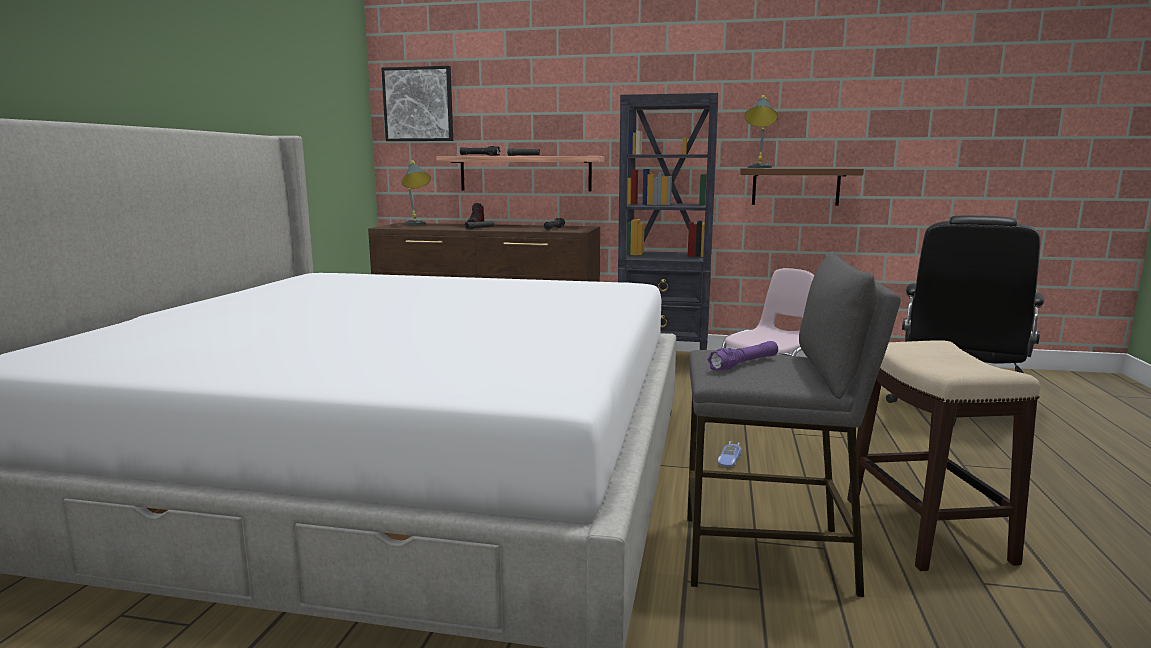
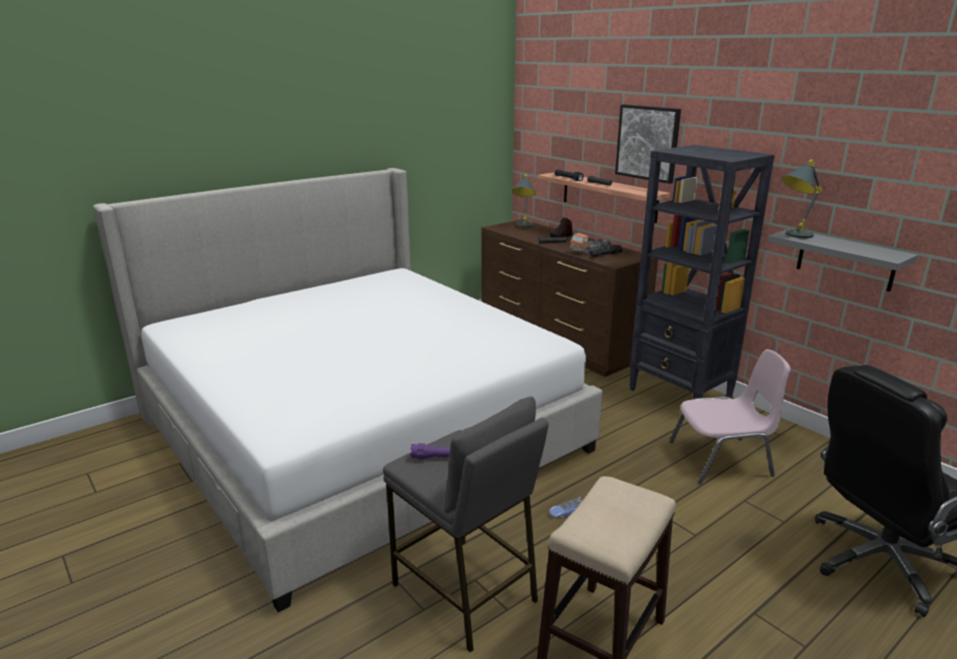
camera: 40 degrees right, 10 degrees up
(418, 104) = (542, 124): picture -> picture (647, 143)
(531, 228) = (590, 250): none -> toy truck
(795, 186) = (845, 260): brown shelf -> grey shelf

